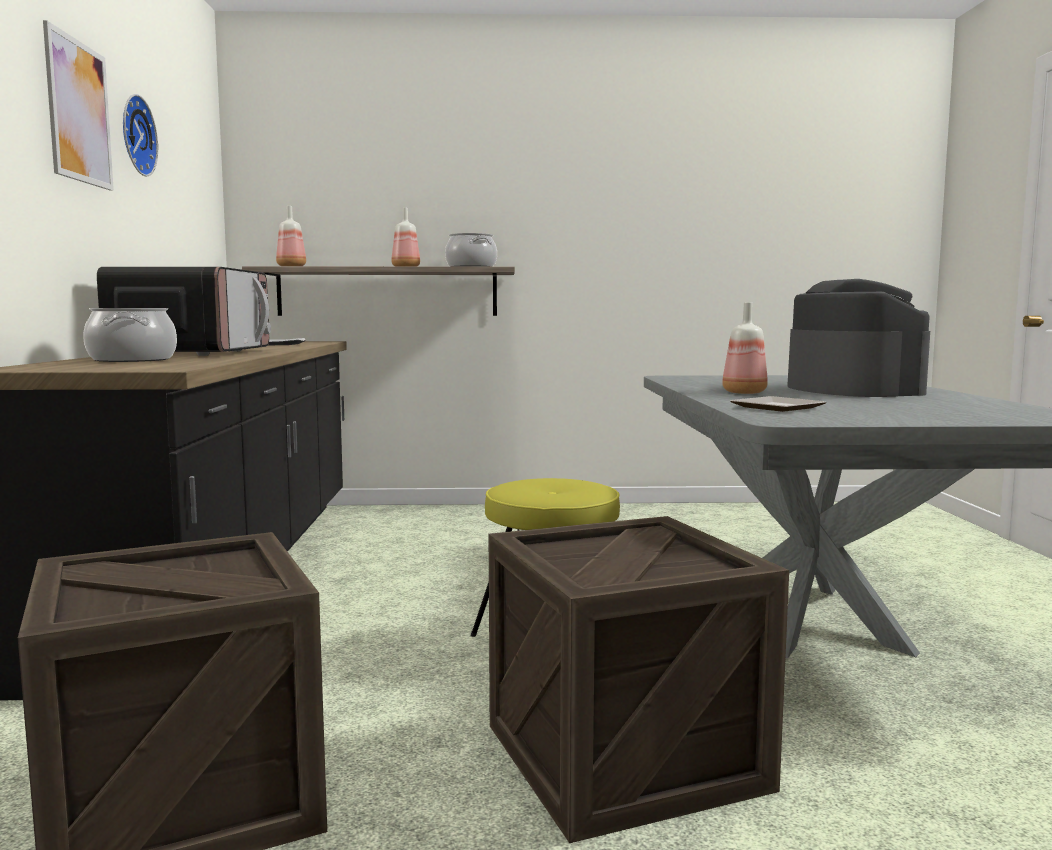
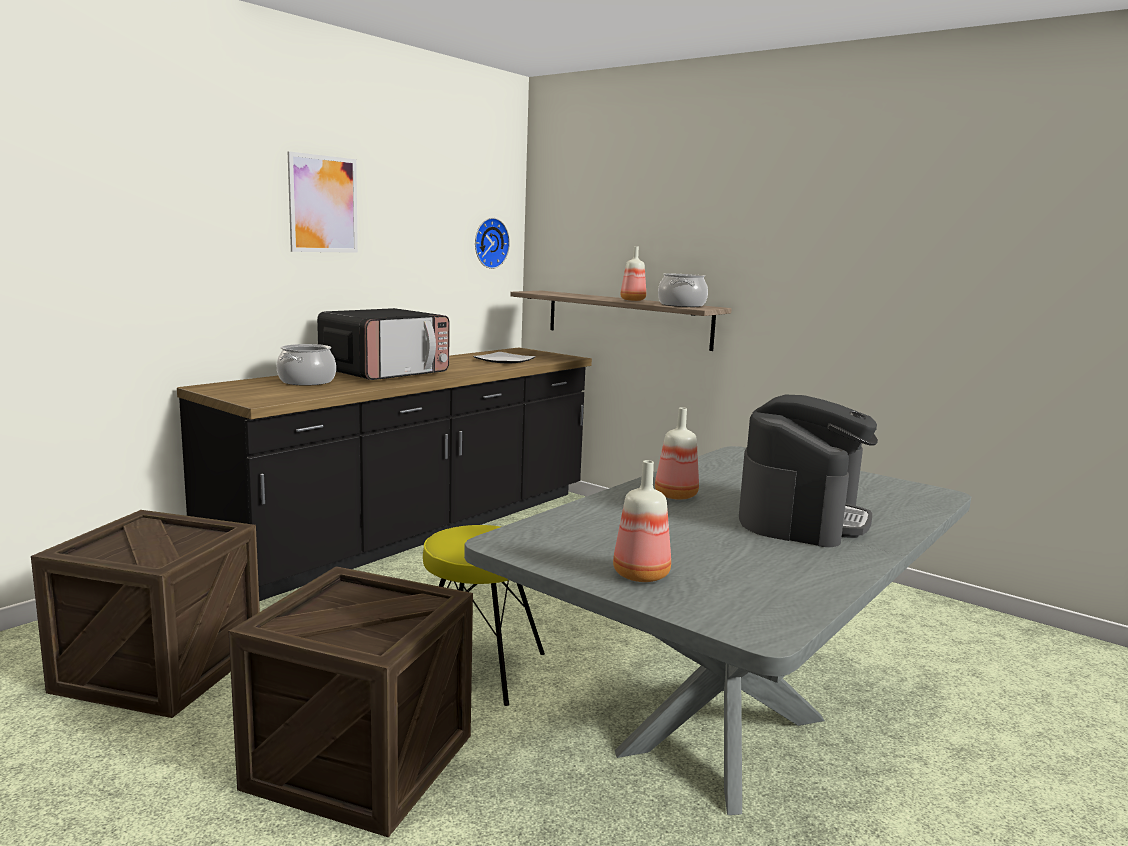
camera: 40 degrees right, 5 degrees up
(134, 135) = (392, 206): wall clock -> wall clock (489, 243)
(290, 267) = (549, 293): bottle -> bottle (640, 574)
(777, 407) = (590, 524): plate -> none

